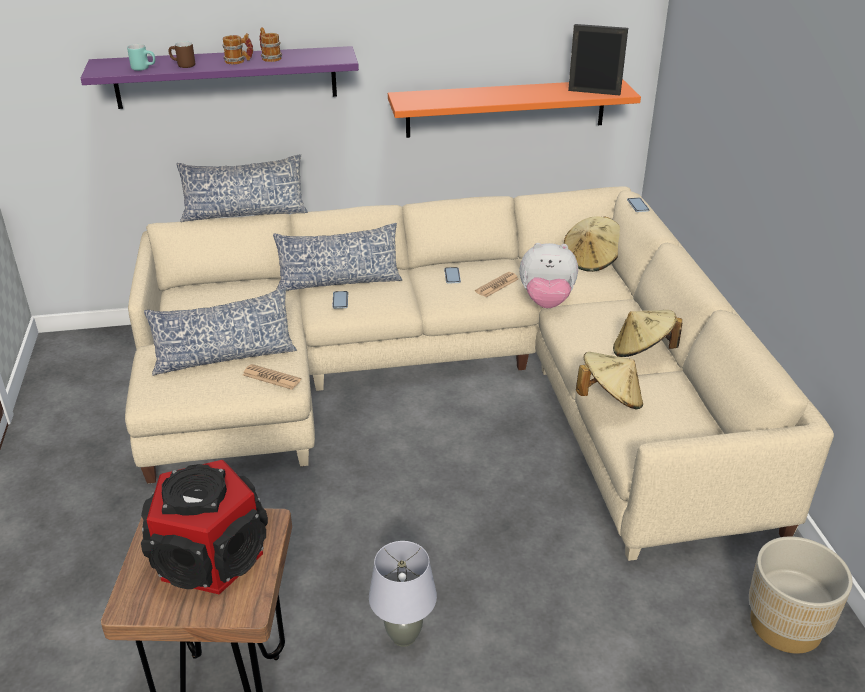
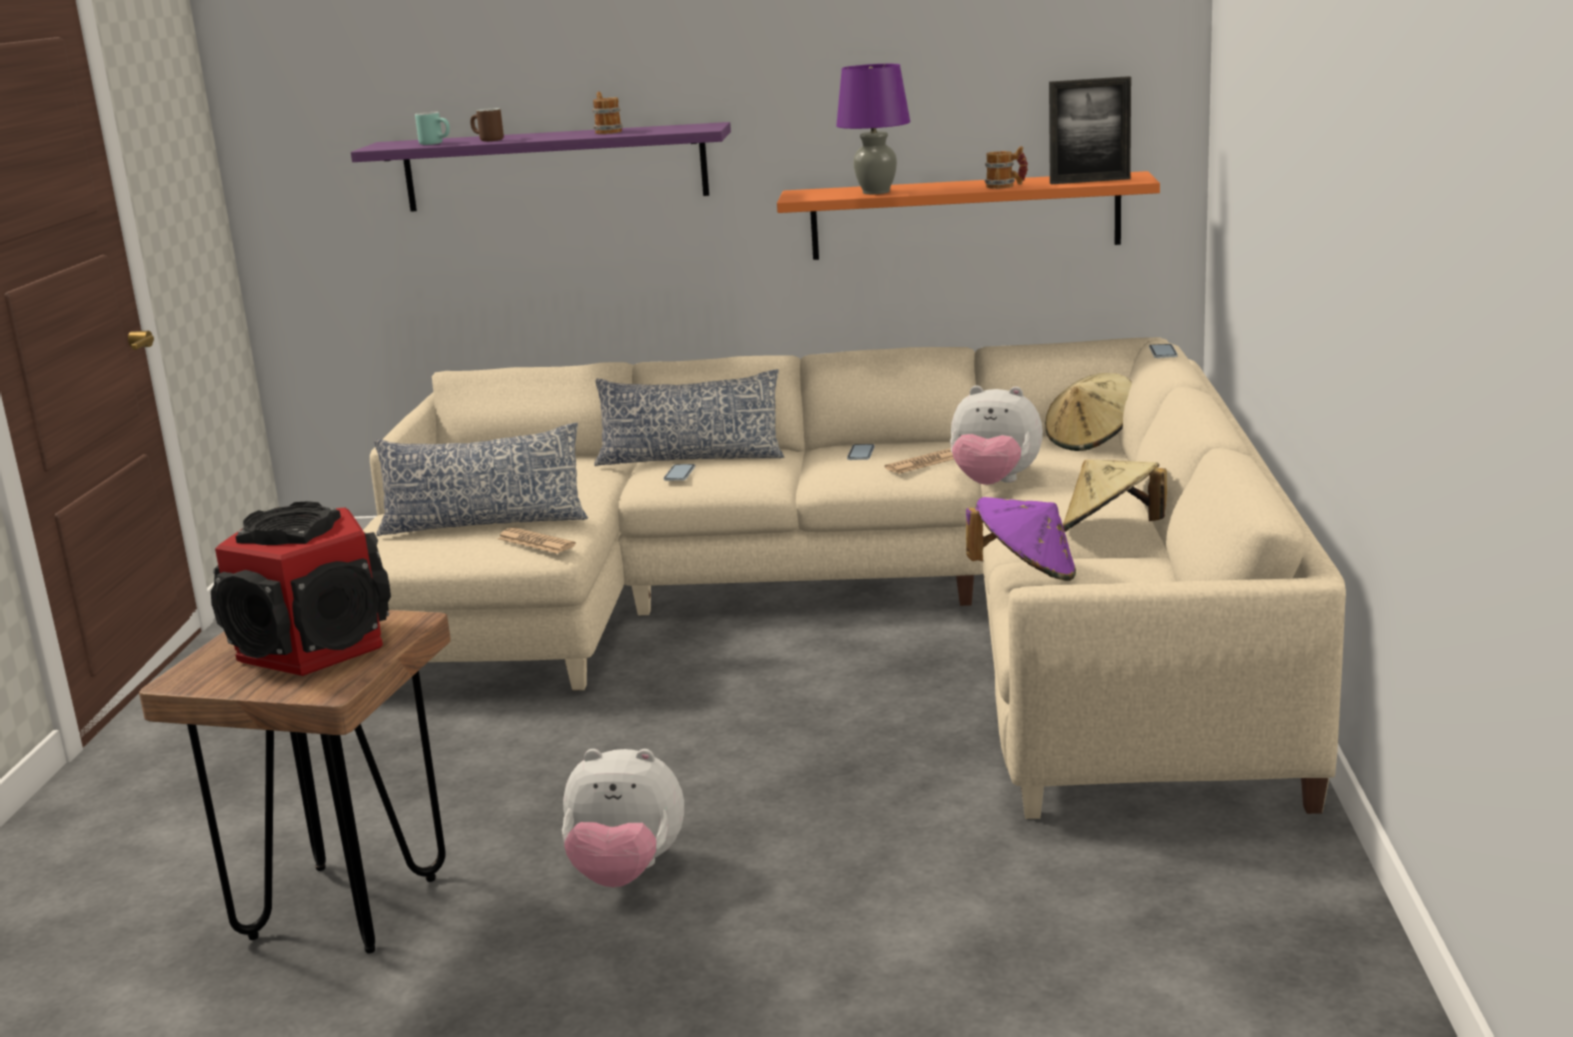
camera: 15 degrees right, 15 degrees down
(239, 61) = (563, 135): mug -> mug (1006, 186)
(244, 213) = (570, 363): pillow -> none
(403, 637) = (626, 873): grey table lamp -> plush toy
(457, 100) = (875, 192): none -> purple table lamp
(594, 92) = (1089, 181): picture frame -> picture frame turned 150 degrees clockwise
(610, 399) = (1025, 575): beige hat -> purple hat
(786, 625) = (1258, 910): beige planter -> none

